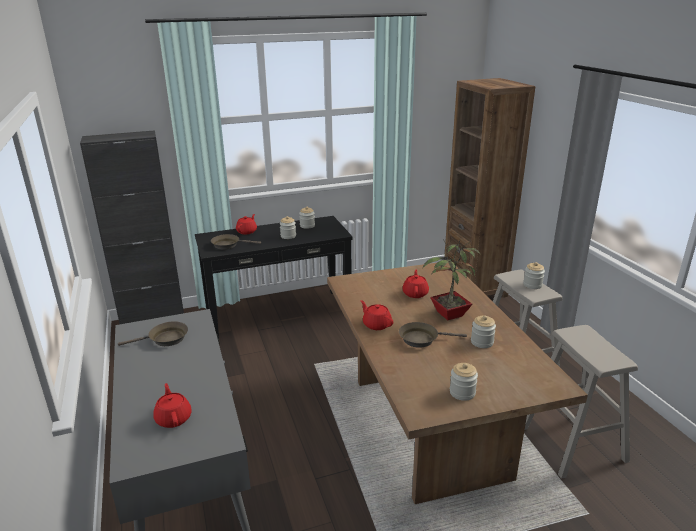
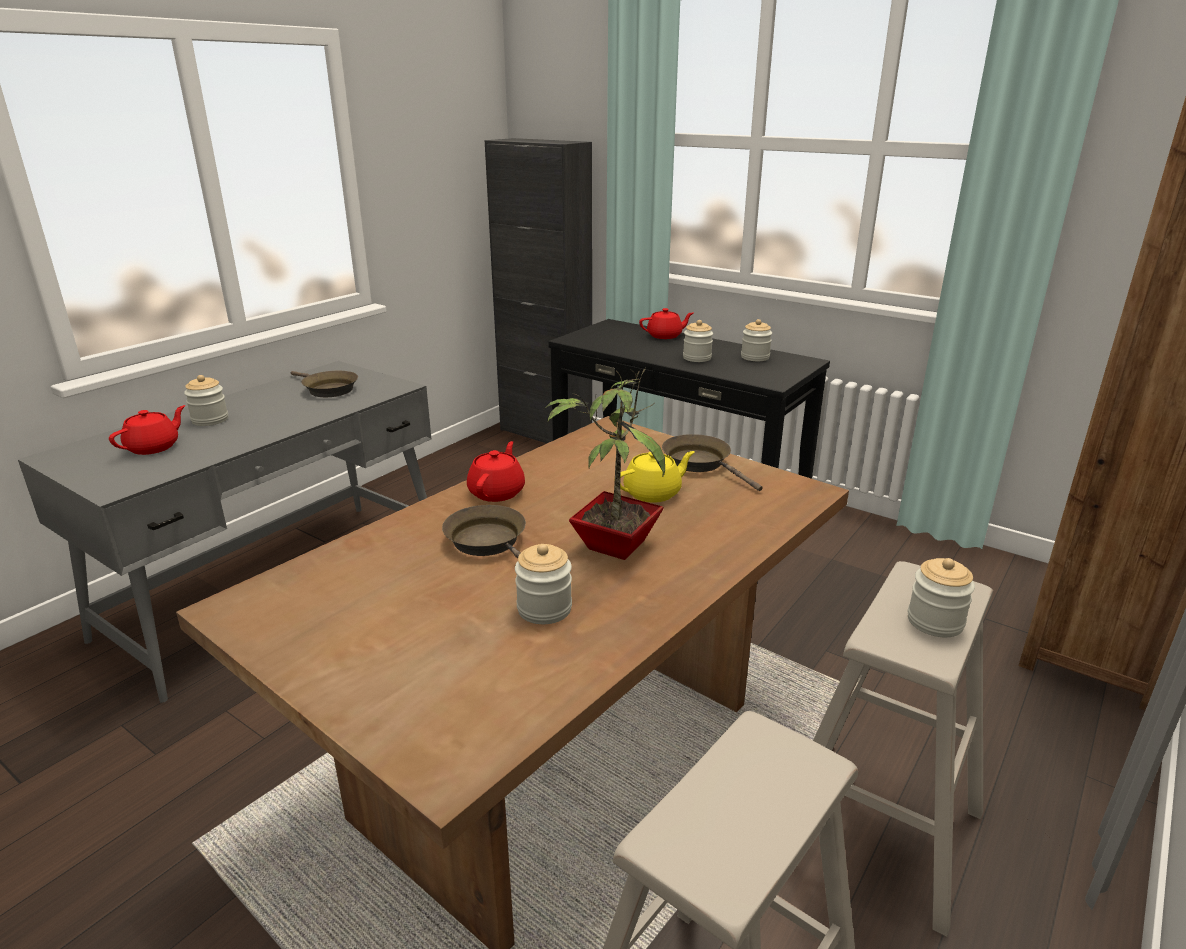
camera: 55 degrees right, 0 degrees up
(228, 245) = (607, 340): brown frying pan -> brown frying pan (700, 463)
(415, 293) = (653, 493): red teapot -> yellow teapot
(462, 392) = (329, 634): jar -> jar (210, 420)

